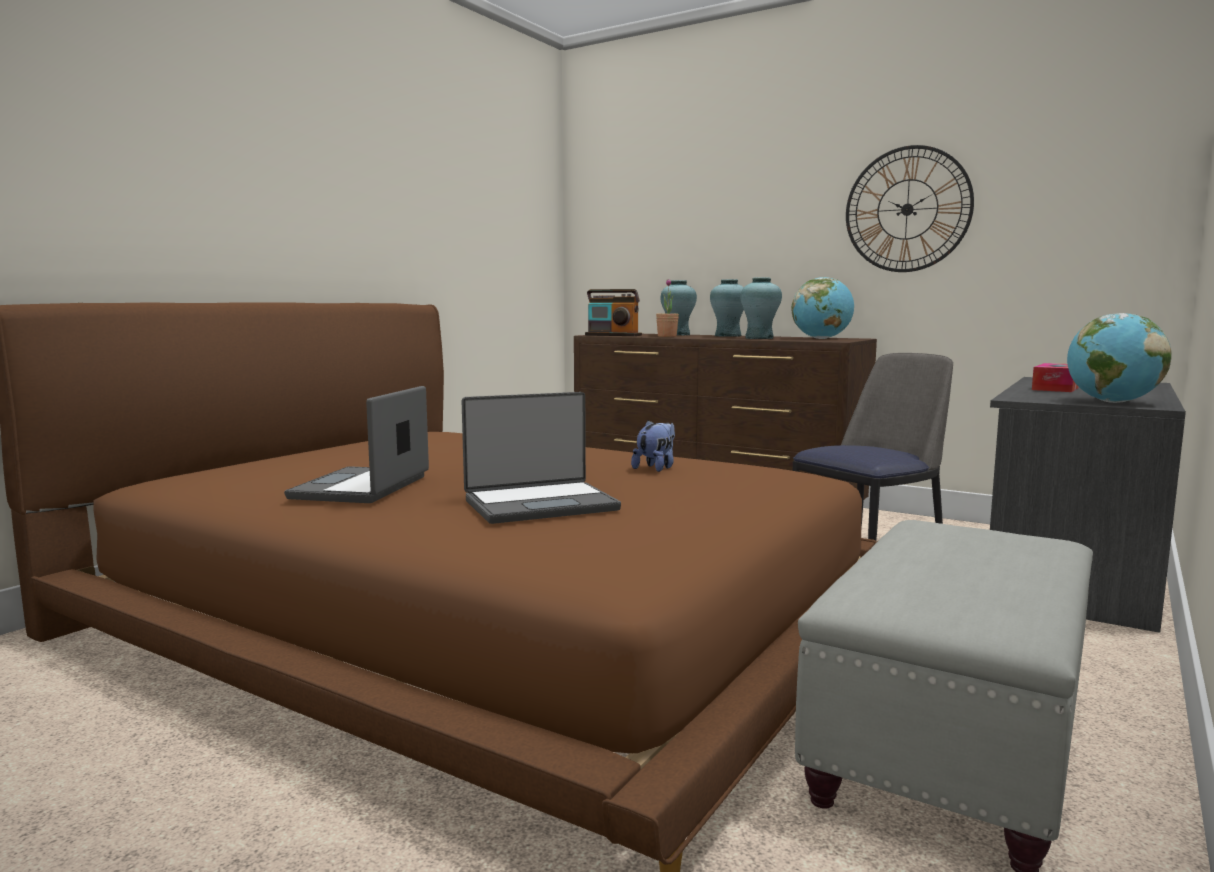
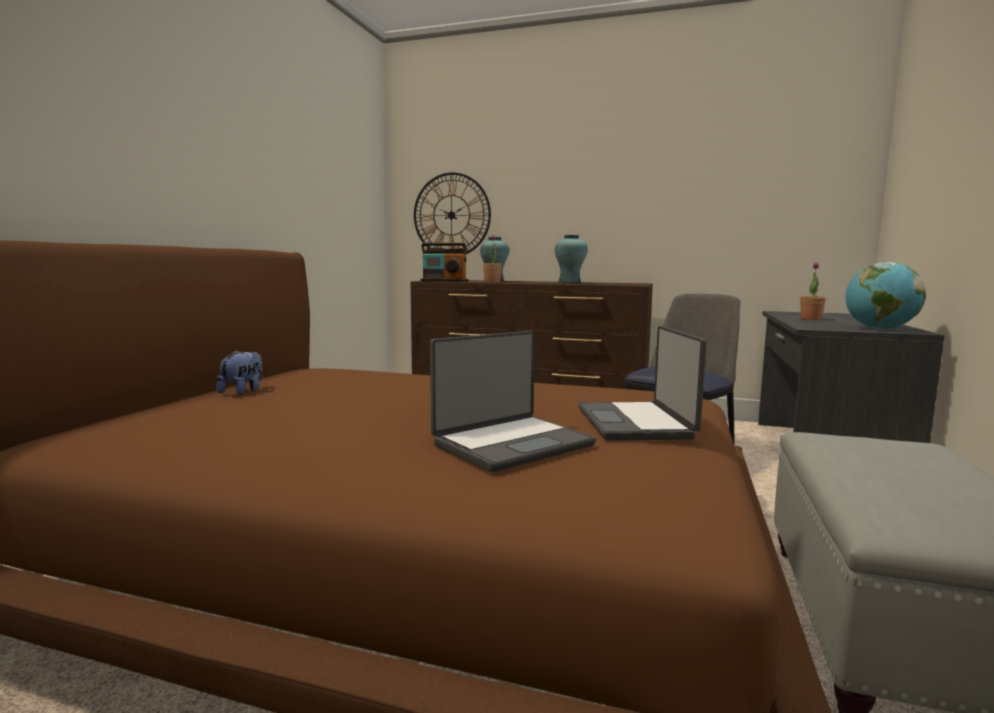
camera: 15 degrees left, 0 degrees up
(363, 488) = (308, 436): laptop -> laptop (636, 423)
(656, 468) = (562, 397): plush toy -> plush toy (243, 391)
(728, 336) = (537, 281): turquoise vase -> none
(821, 339) = (617, 283): globe -> none
(907, 209) = (674, 185): wall clock -> wall clock (451, 215)
(1056, 388) = (810, 319): tissue box -> potted plant

